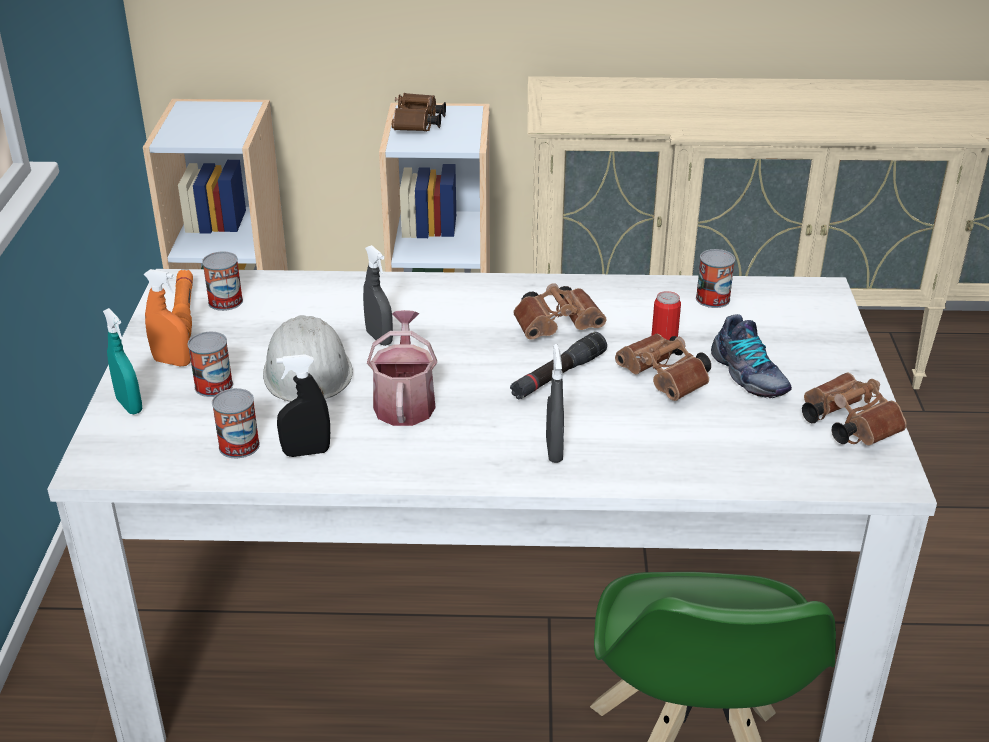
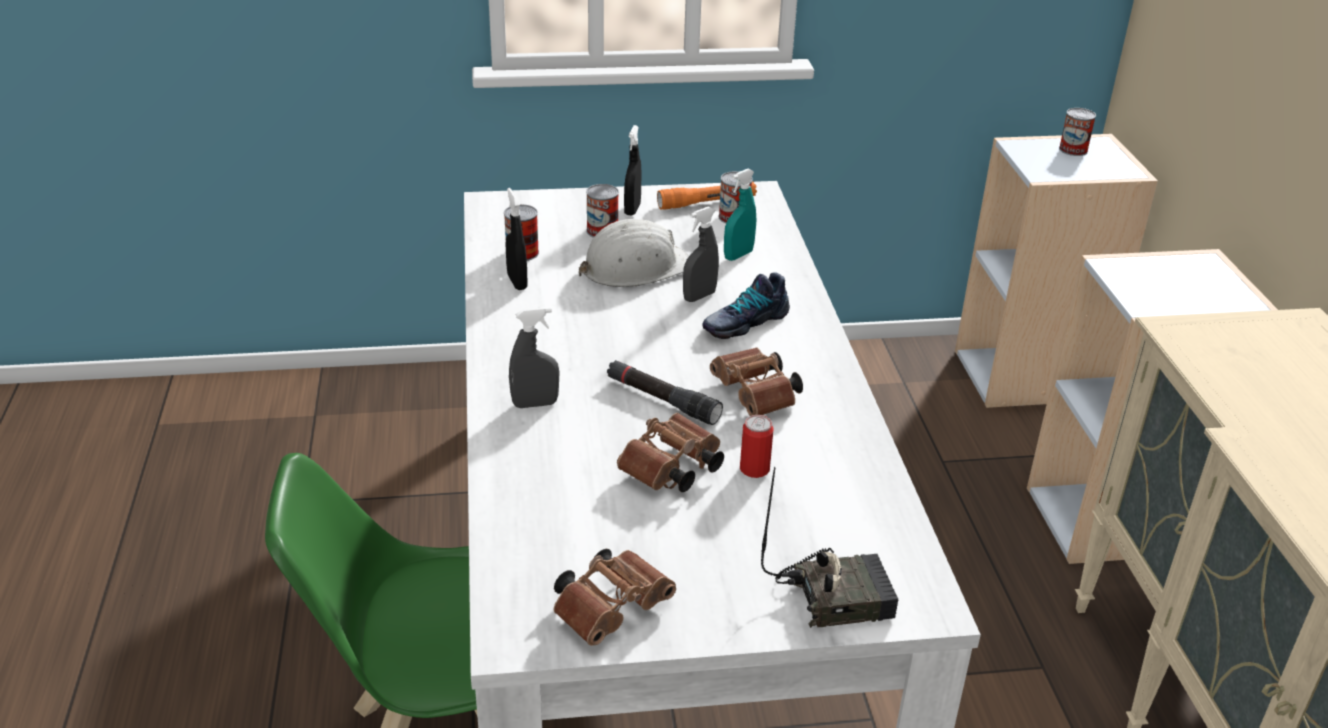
camera: 80 degrees right, 0 degrees up
(129, 406) = (567, 203): turquoise spray bottle -> turquoise spray bottle (738, 255)
(172, 362) = (632, 209): orange spray bottle -> black spray bottle
(404, 401) = (599, 319): watering can -> none
(418, 126) = (1168, 271): brown binoculars -> none
(712, 299) = (862, 507): can -> can (1073, 150)
(748, 375) = (699, 532): shoe -> shoe (744, 322)
(816, 324) = (836, 595): none -> radio

